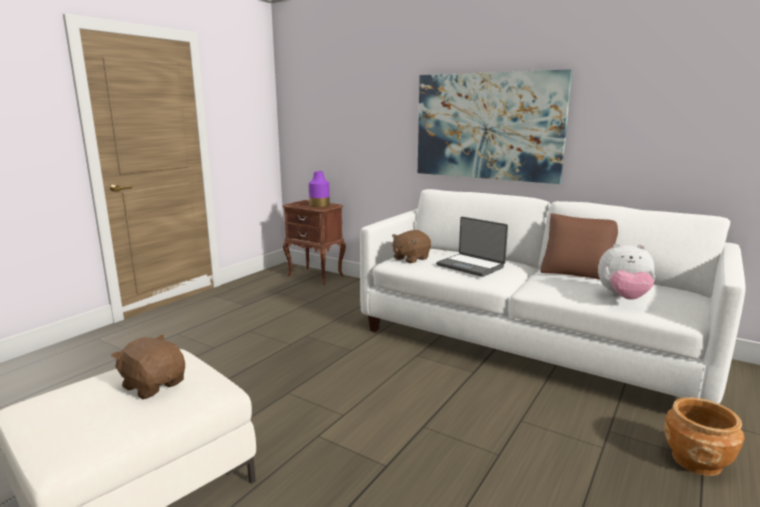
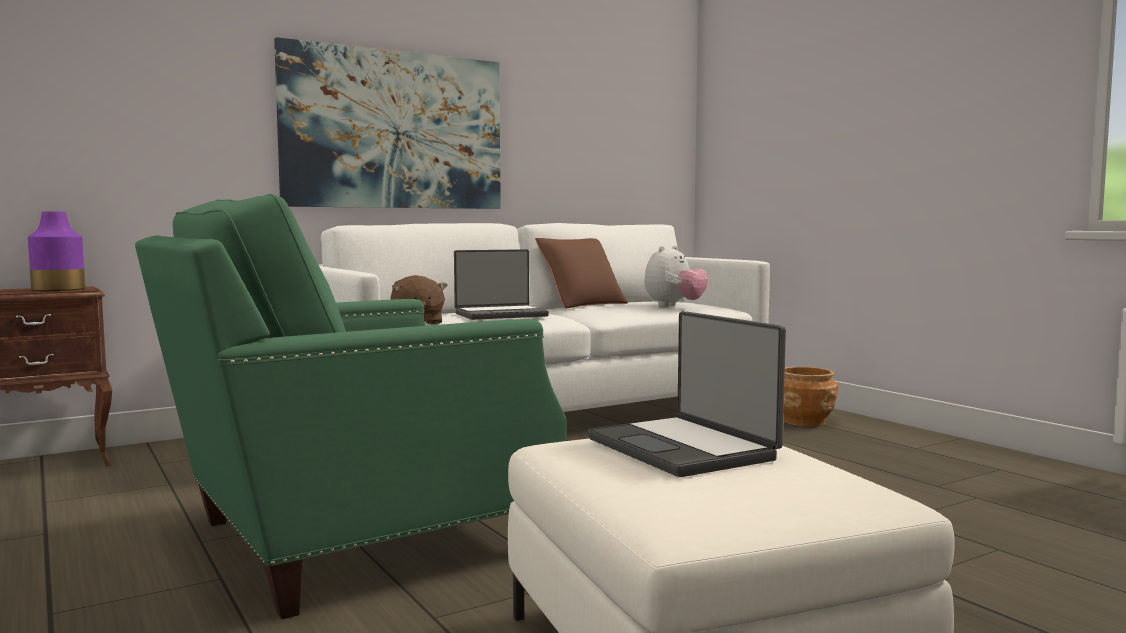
camera: 65 degrees left, 10 degrees down
(154, 385) = (683, 448): brown plush toy -> laptop
(267, 357) = (353, 539): none -> green armchair

